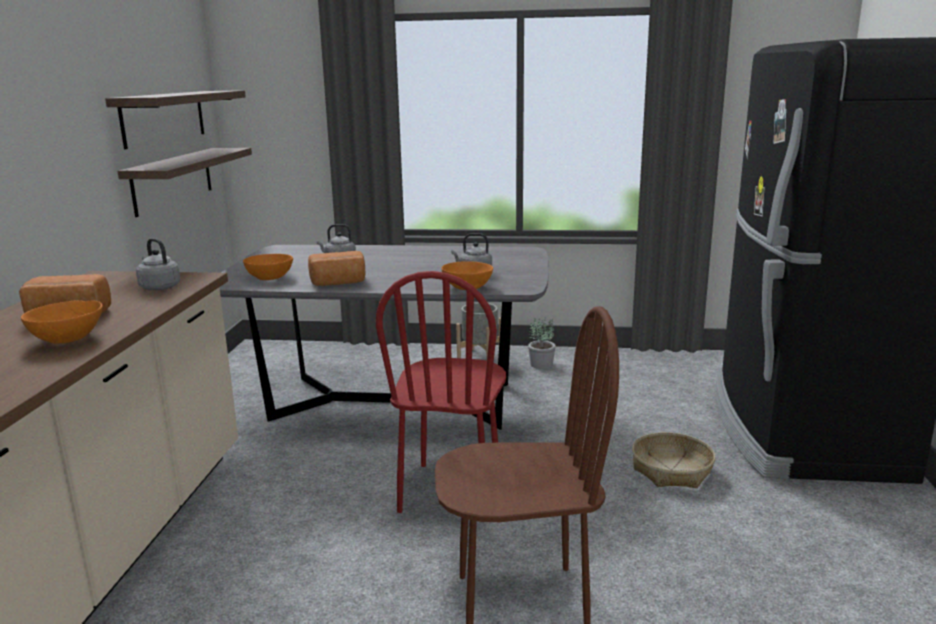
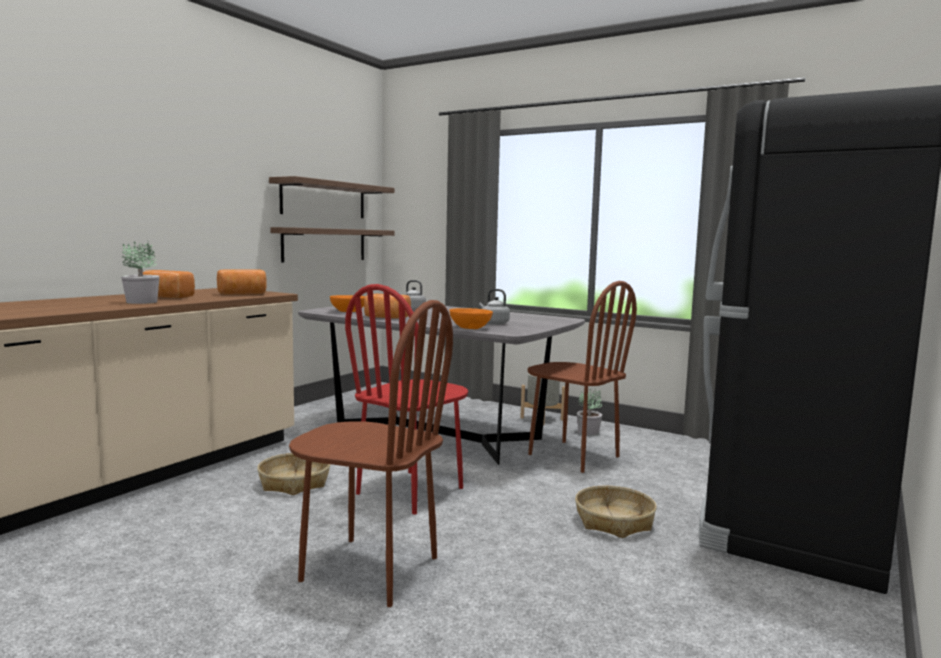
camera: 25 degrees right, 10 degrees down
(67, 338) = (141, 302): orange bowl -> potted plant
(159, 287) = (242, 294): grey kettle -> bread
(309, 518) = (294, 482): none -> basket
(558, 399) = (573, 456): none -> brown chair

